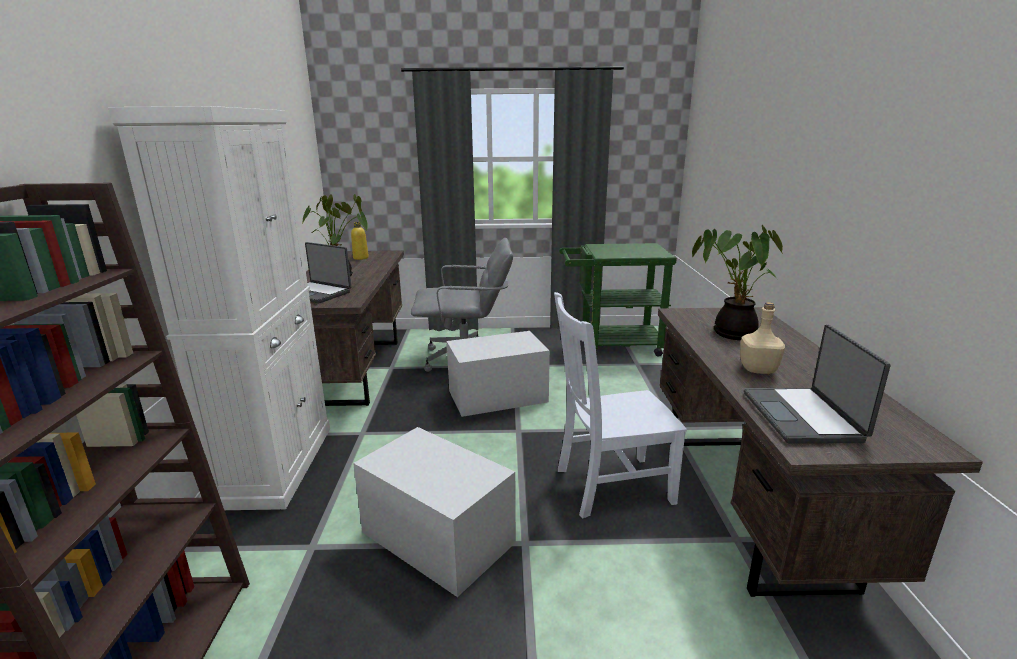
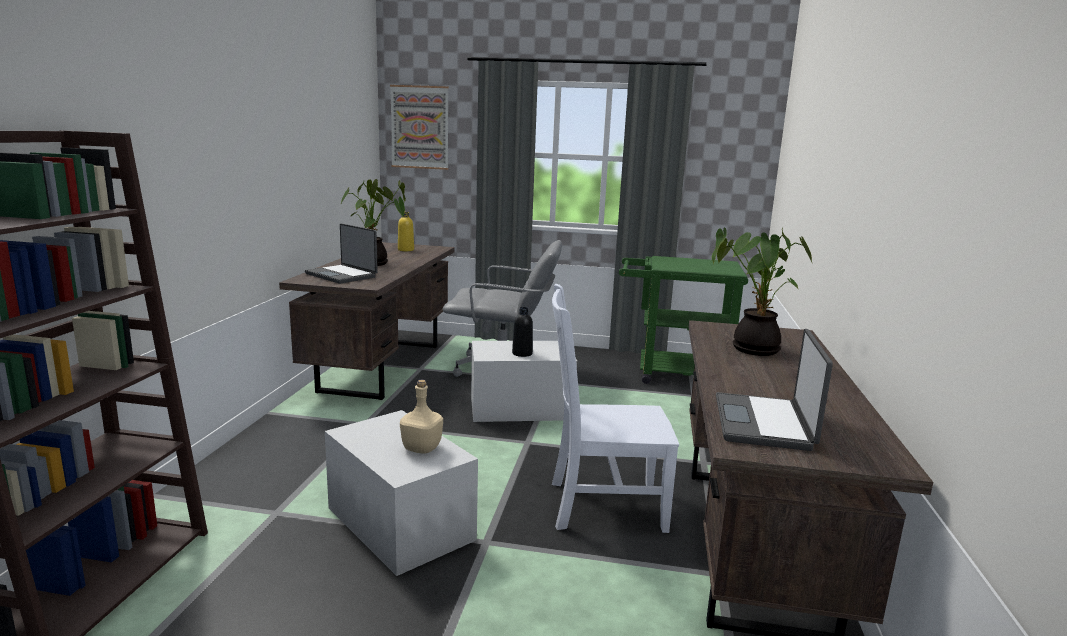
camera: 10 degrees right, 5 degrees down
(277, 464) = (272, 439): white cabinet -> none
(358, 139) = (420, 127): none -> picture
(498, 349) = (522, 353): none -> black bottle
(758, 370) = (752, 381): beige bottle -> beige bottle (421, 449)

